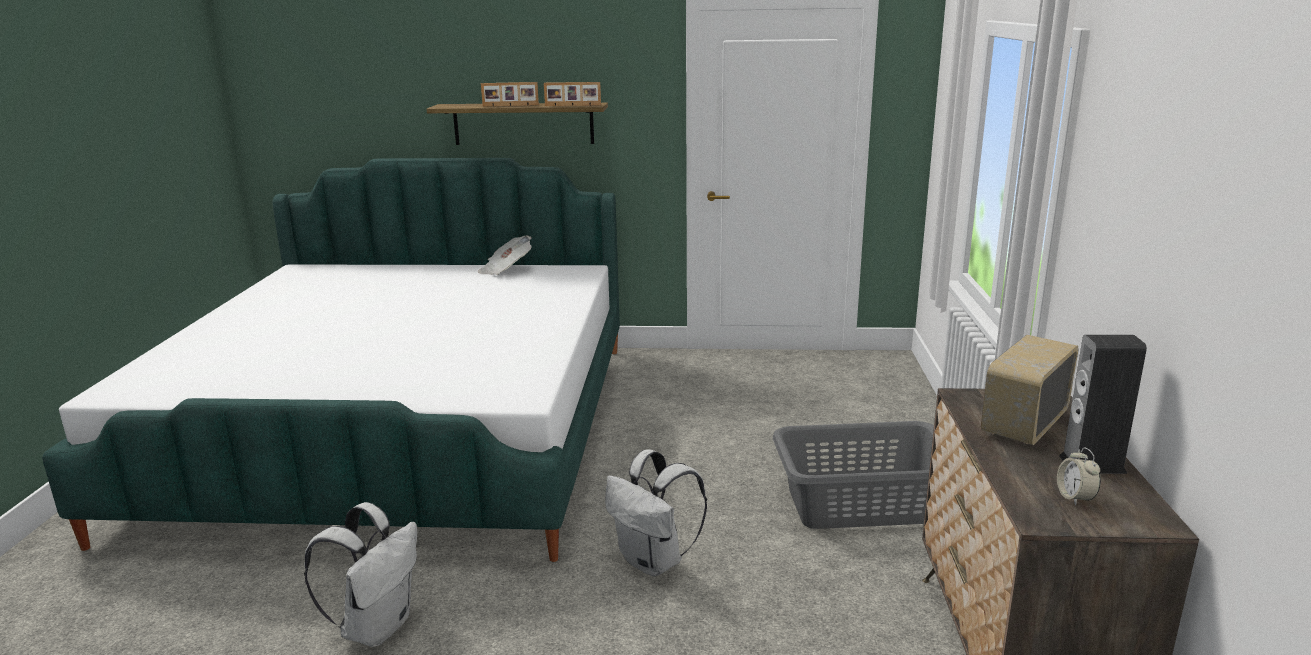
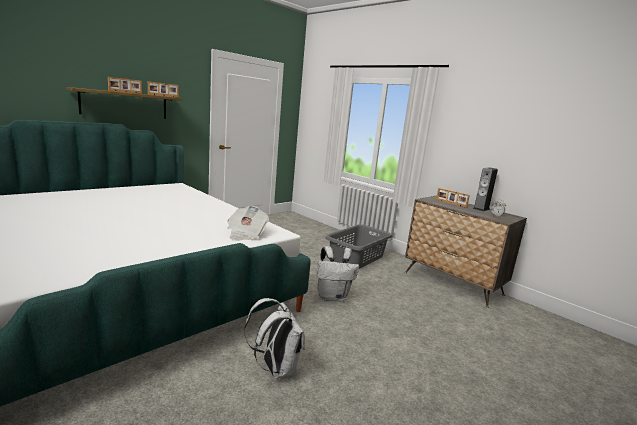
camera: 50 degrees left, 5 degrees down
(506, 270) = (132, 188): newspaper -> newspaper (245, 234)
(1023, 424) = (450, 203): radio -> picture frame

